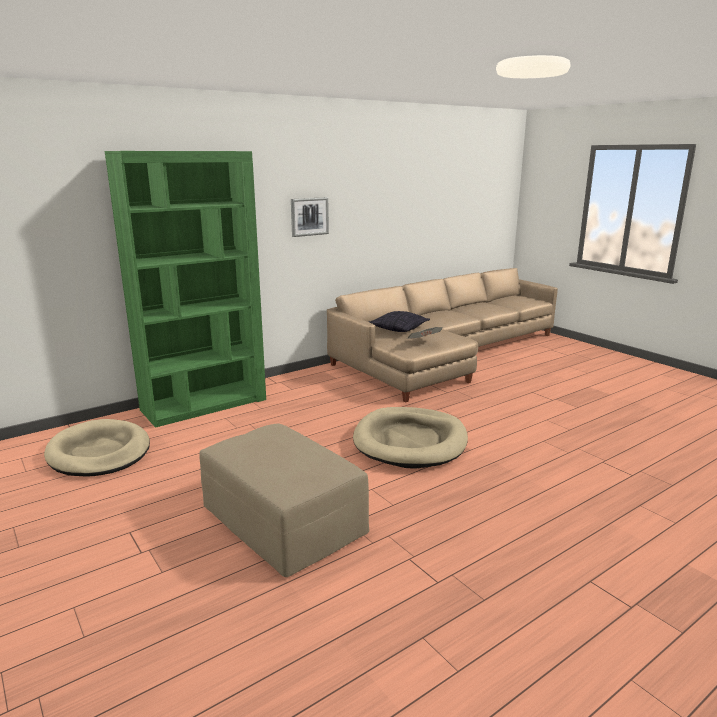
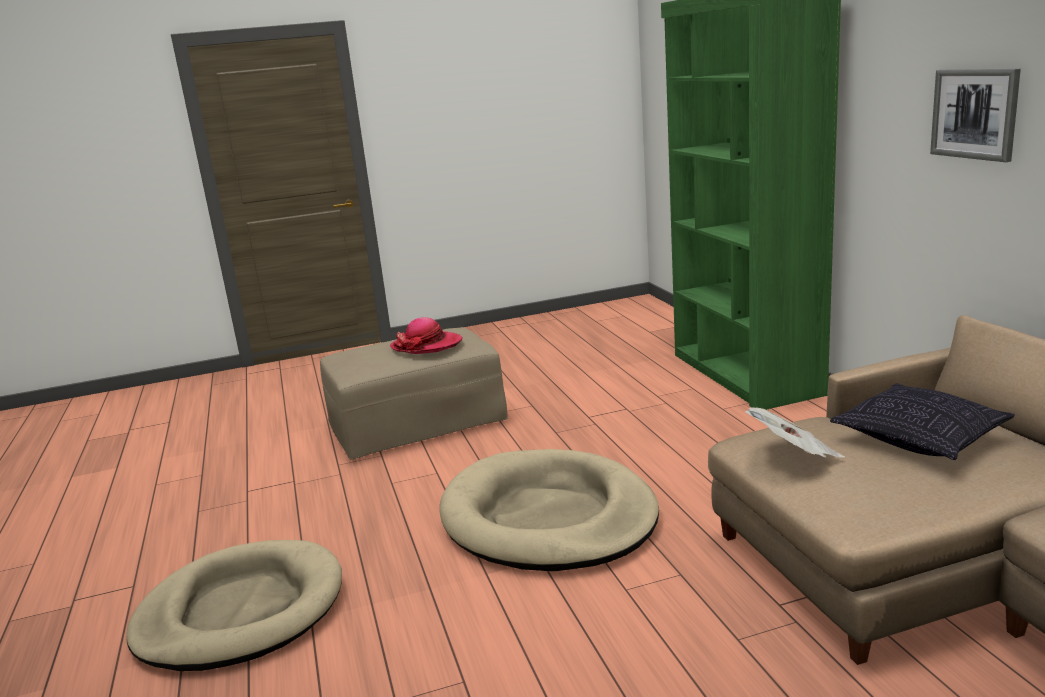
camera: 110 degrees right, 0 degrees up
(99, 453) = (619, 340): beige dog bed -> beige dog bed (241, 611)
(280, 443) = (426, 345): none -> hat

